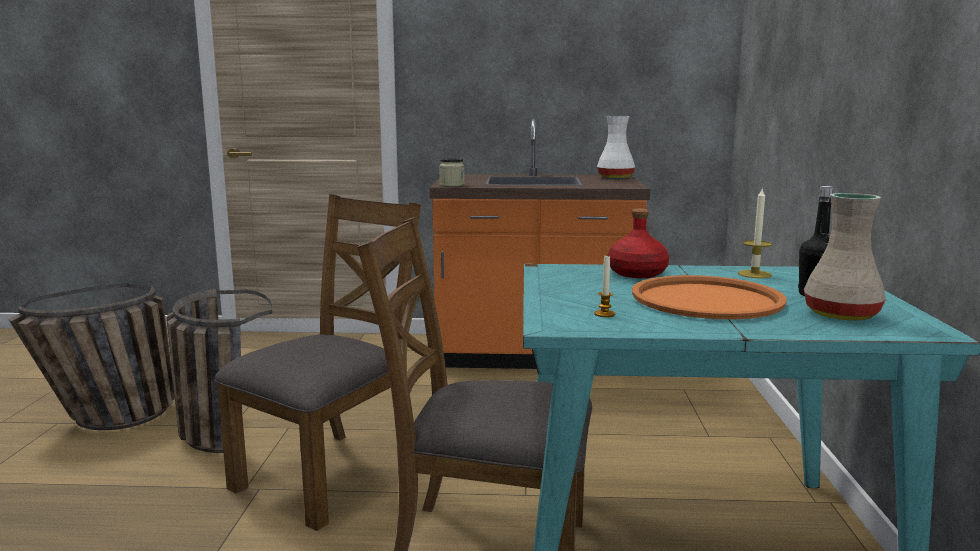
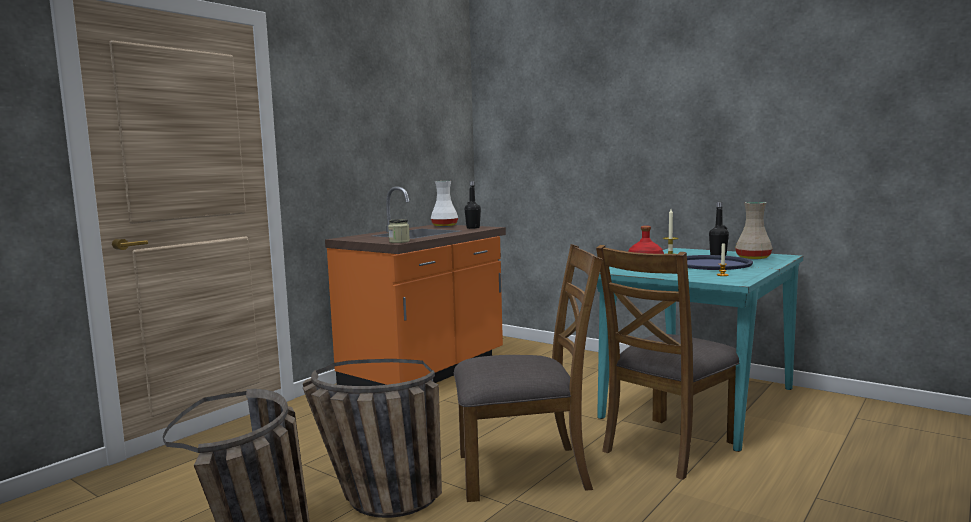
camera: 55 degrees left, 5 degrees down
(329, 475) = (524, 471): brown chair -> brown chair turned 105 degrees clockwise
(614, 184) = (473, 228): none -> black bottle
(706, 299) = (711, 264): orange tray -> blue tray

